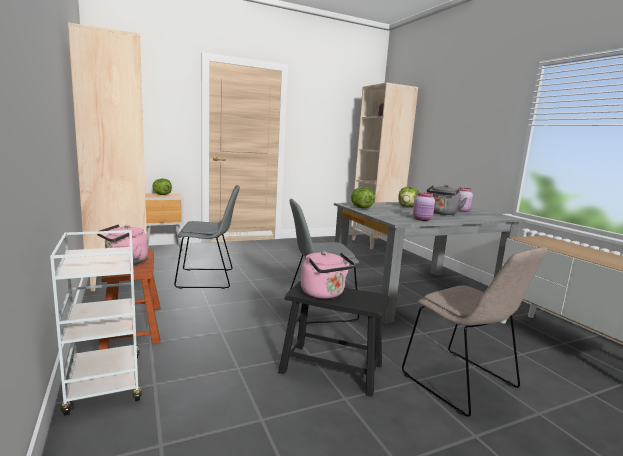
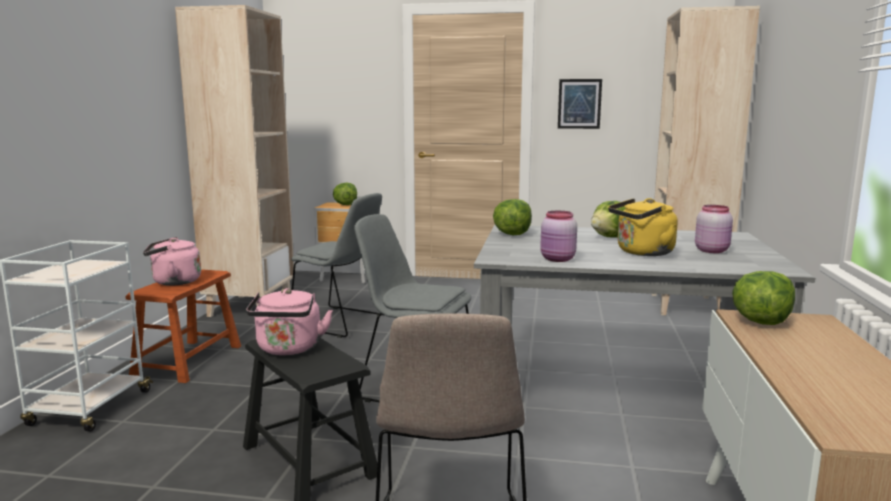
camera: 35 degrees right, 0 degrees up
(311, 130) = (579, 104): none -> picture
(442, 213) = (642, 253): grey kettle -> yellow kettle
(534, 241) = (760, 321): none -> lettuce

